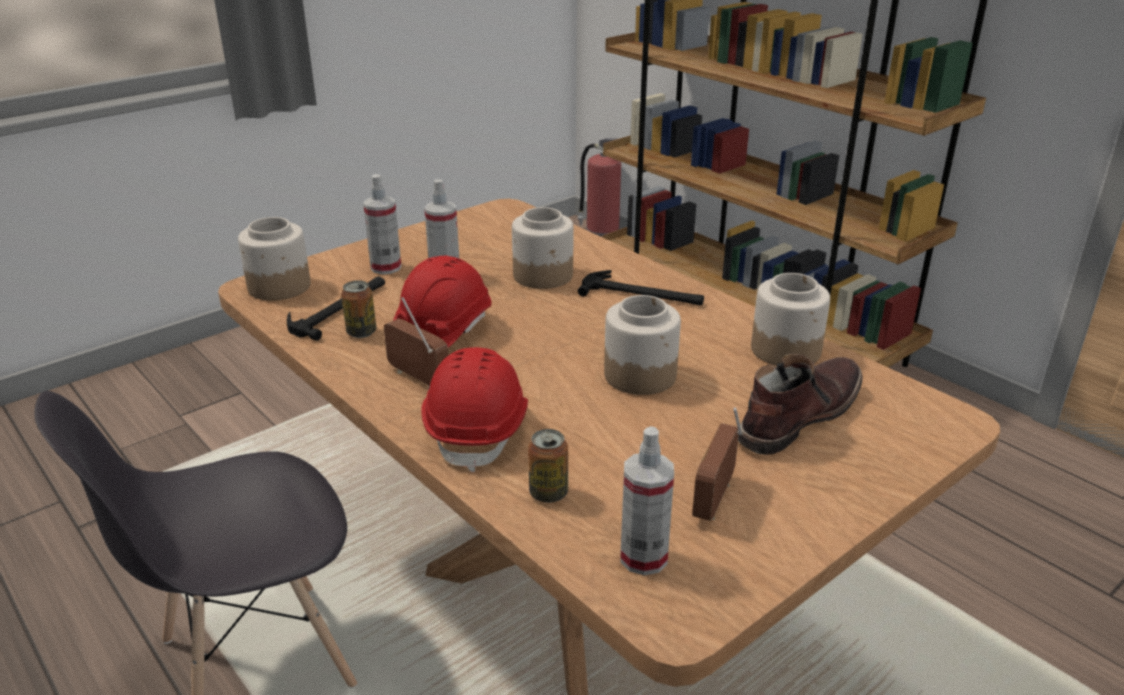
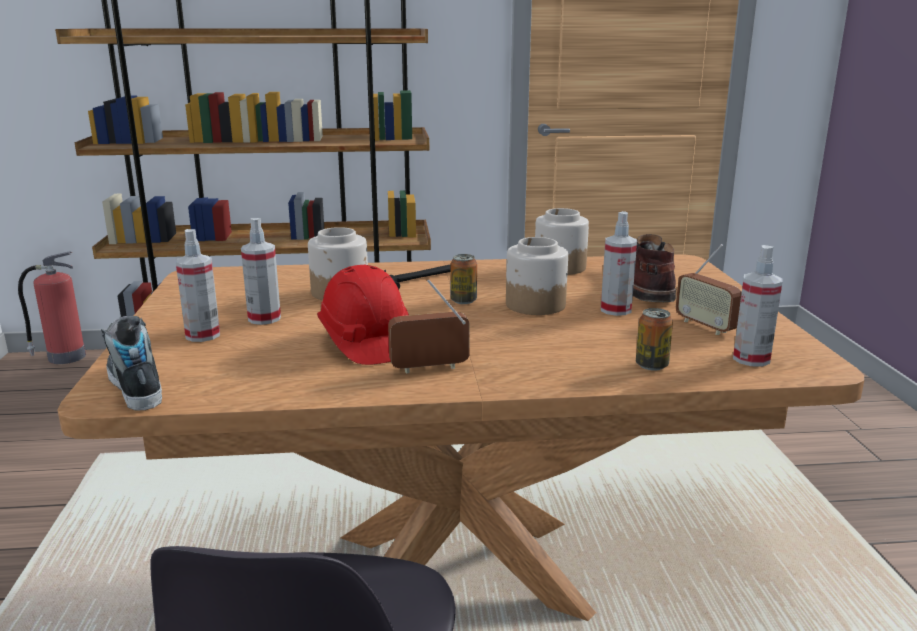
camera: 55 degrees left, 10 degrees down
(278, 287) = (135, 386): jar -> shoe
(339, 309) = (244, 370): hammer -> none
(361, 332) = (308, 371): can -> can (463, 301)
(478, 429) = (539, 366): red hard hat -> none
(689, 426) = (615, 310): none -> spray bottle

